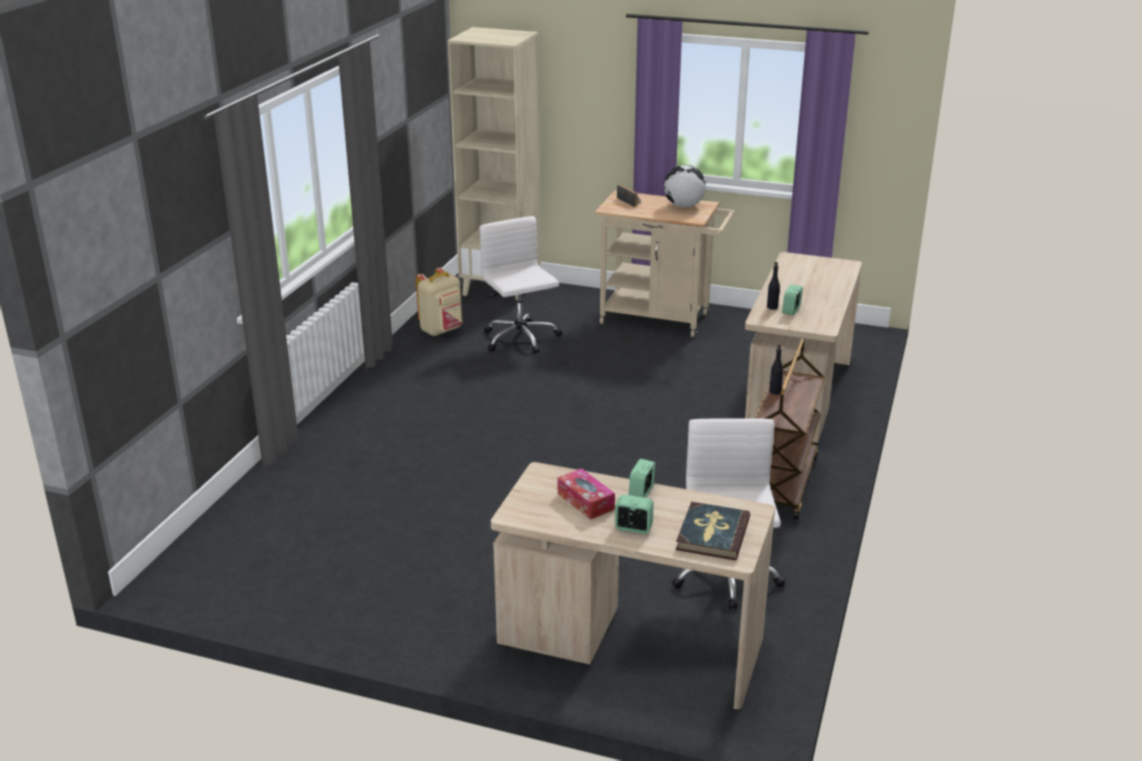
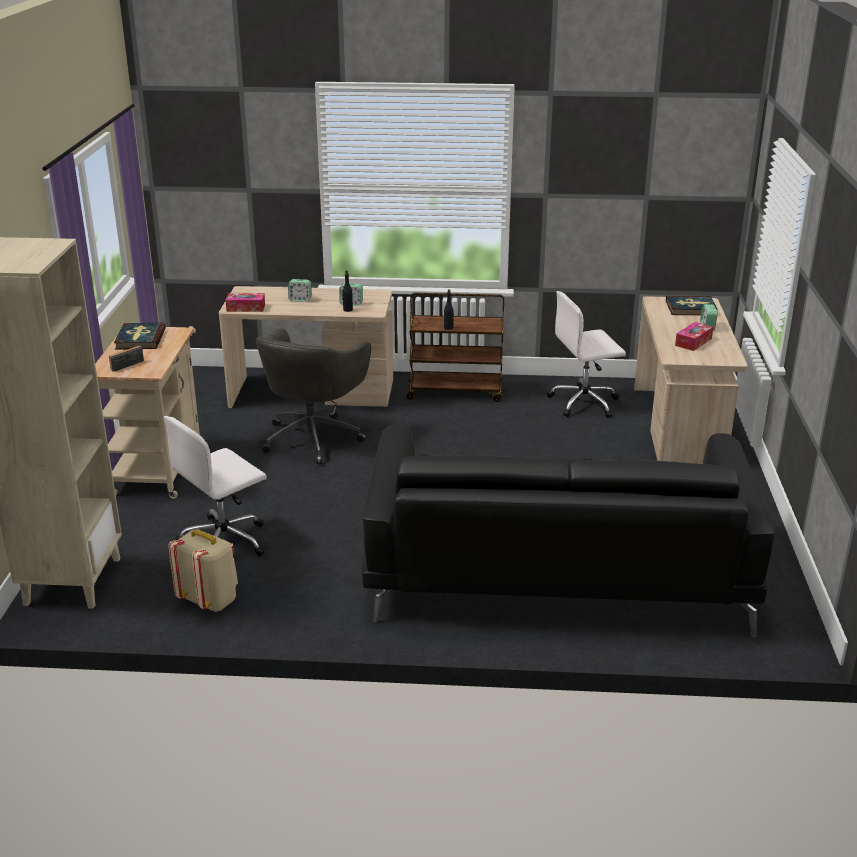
camera: 105 degrees left, 0 degrees up
(373, 475) = (555, 570): none -> black sofa
(641, 493) = (666, 328): alarm clock -> alarm clock (300, 299)
(683, 206) = (140, 339): globe -> book
(690, 388) = (313, 437): none -> grey office chair
(791, 263) = (246, 308): none -> tissue box

